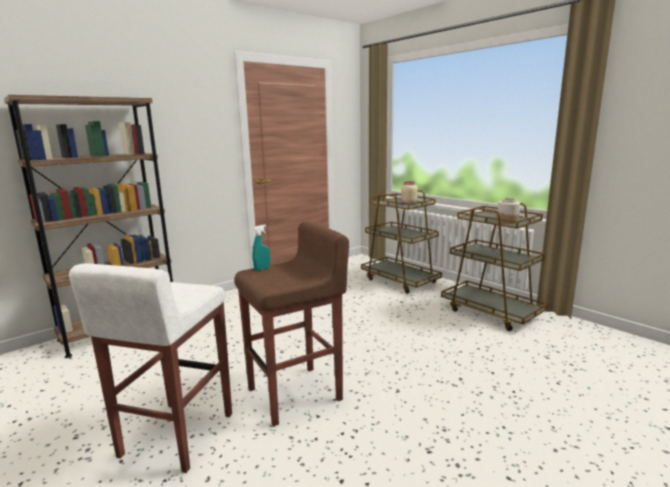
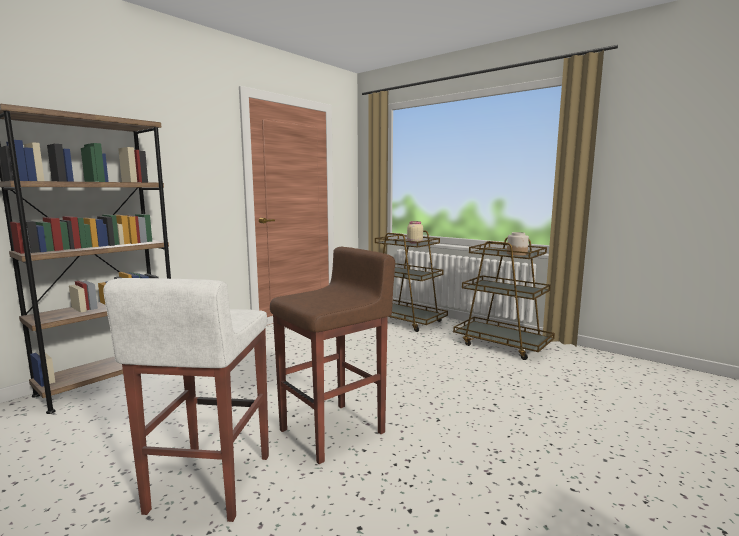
camera: 10 degrees left, 5 degrees down
(262, 268) = (299, 294): turquoise spray bottle -> none

